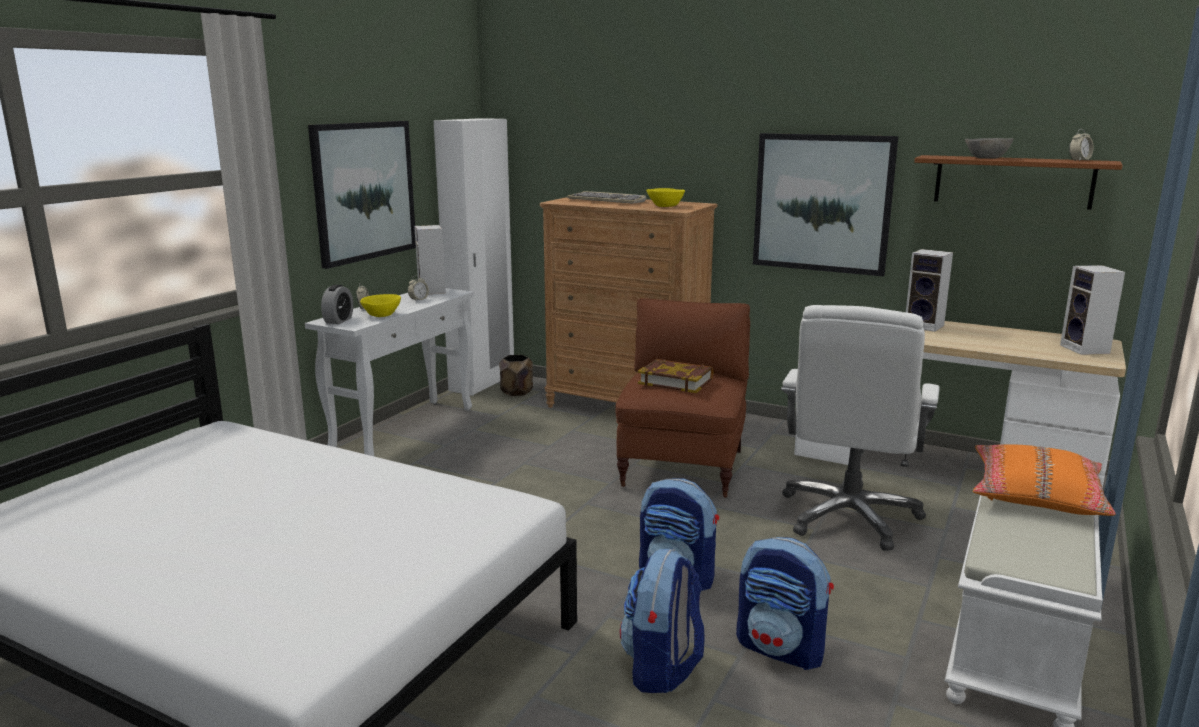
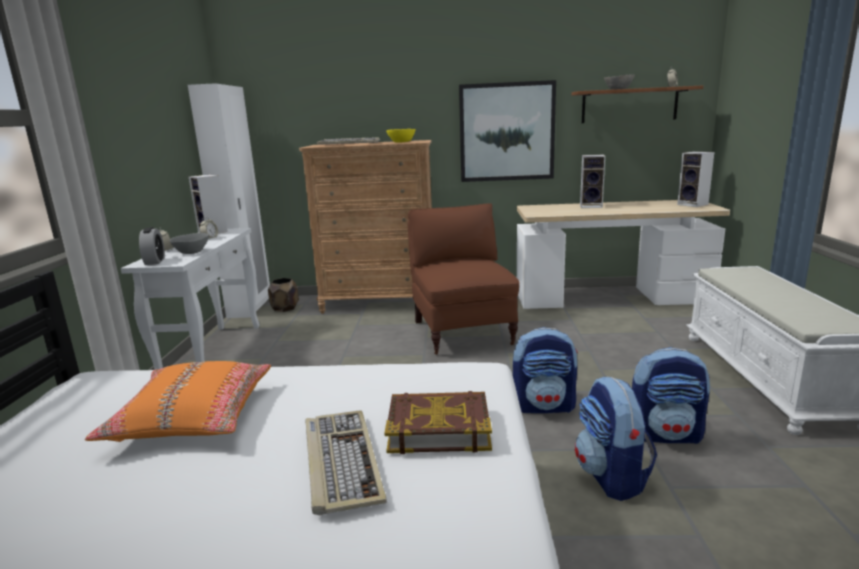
camera: 25 degrees left, 0 degrees up
(312, 545) = (340, 461): none -> keyboard
(364, 191) = (147, 143): picture -> none
(381, 315) = (191, 252): yellow bowl -> grey bowl
(675, 381) = (460, 265): book -> book (438, 428)
(849, 516) = (598, 338): white office chair -> none
(1036, 495) = (763, 287): orange pillow -> orange pillow (192, 416)

